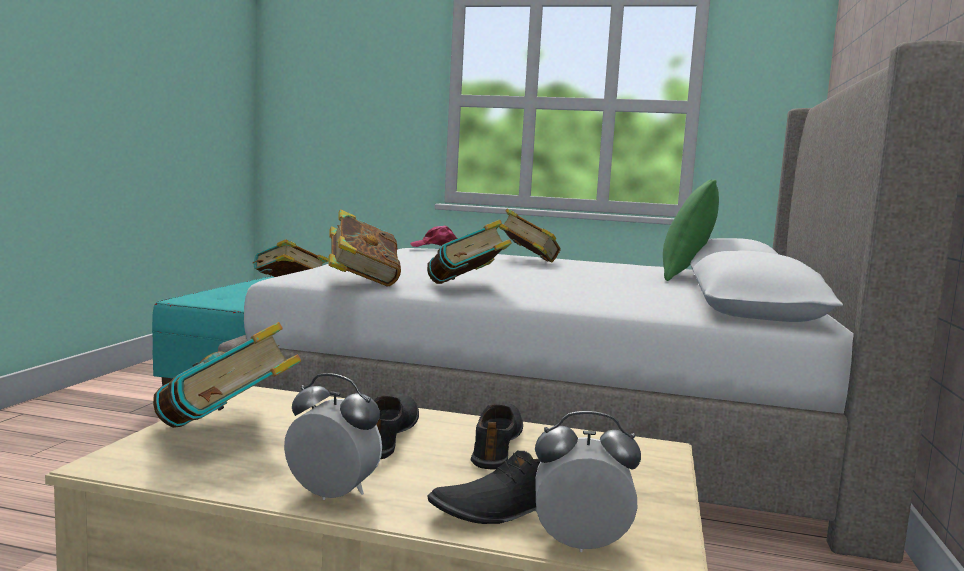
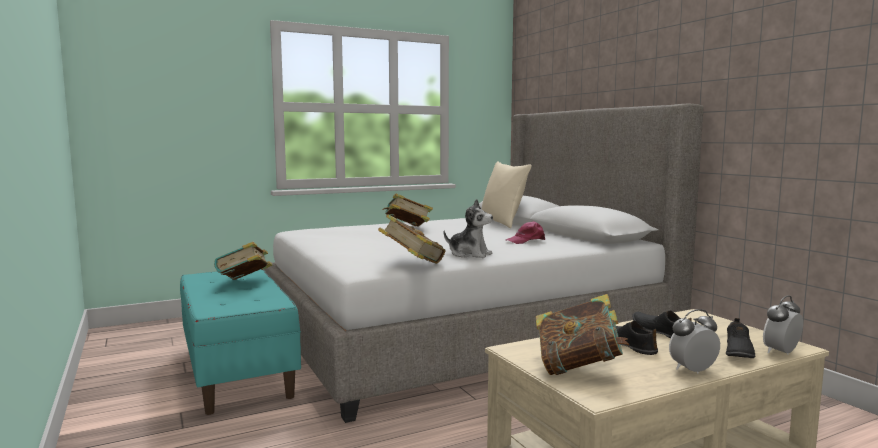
camera: 40 degrees left, 0 degrees up
(435, 247) = (322, 227): pink cap -> pink cap (526, 241)
(466, 287) = (469, 254): book -> plush toy
(685, 277) = (503, 223): green pillow -> beige pillow

